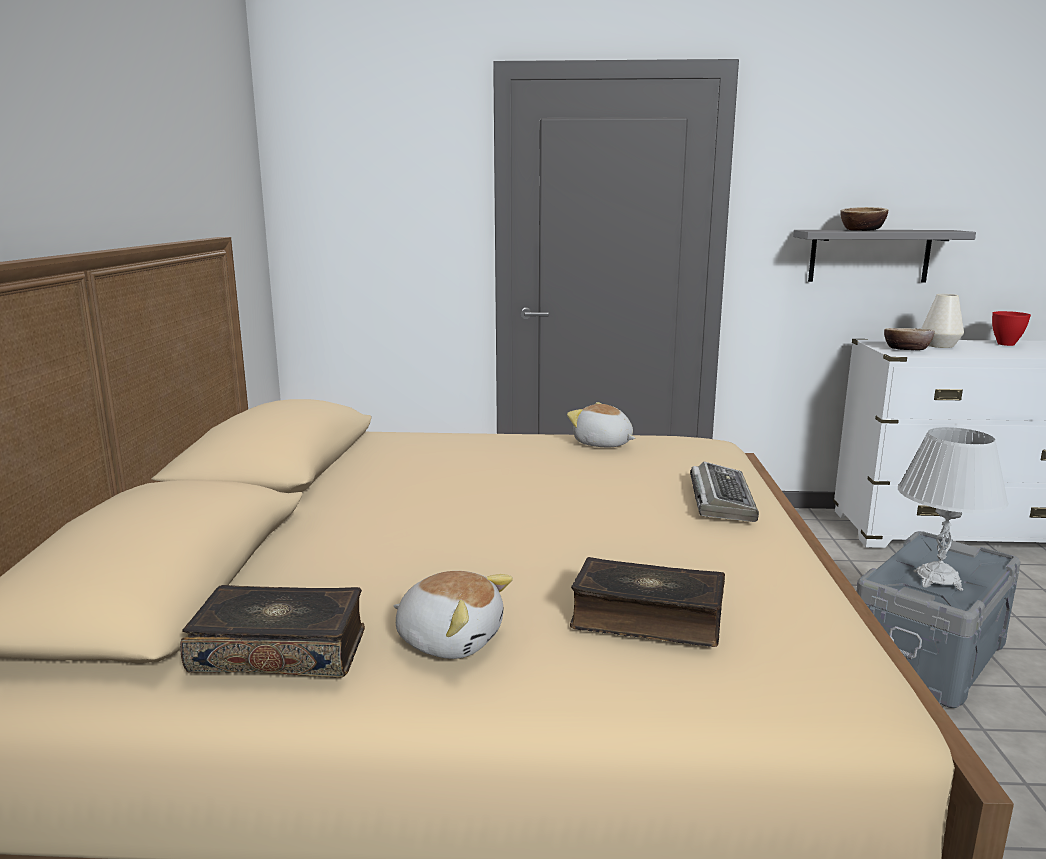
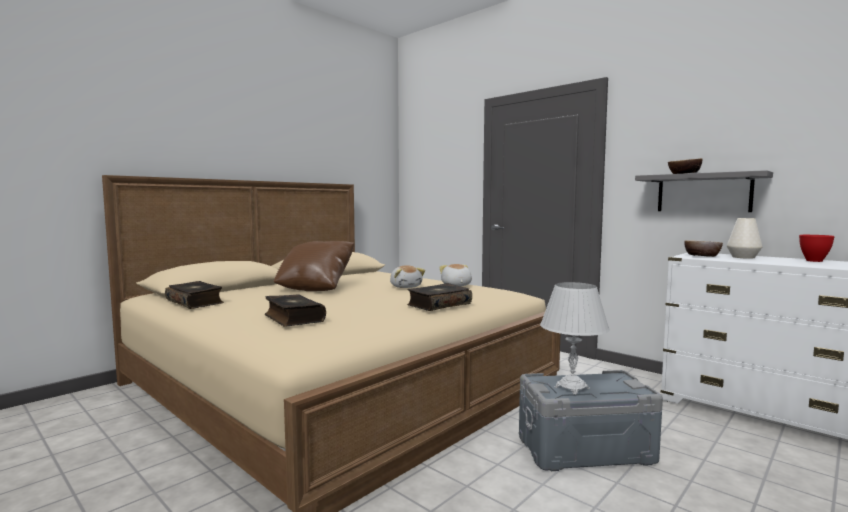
camera: 40 degrees right, 10 degrees down
(412, 515) = (316, 288): none -> brown pillow
(450, 639) = (233, 310): plush toy -> plush toy (406, 287)
(720, 500) = (438, 305): keyboard -> book

